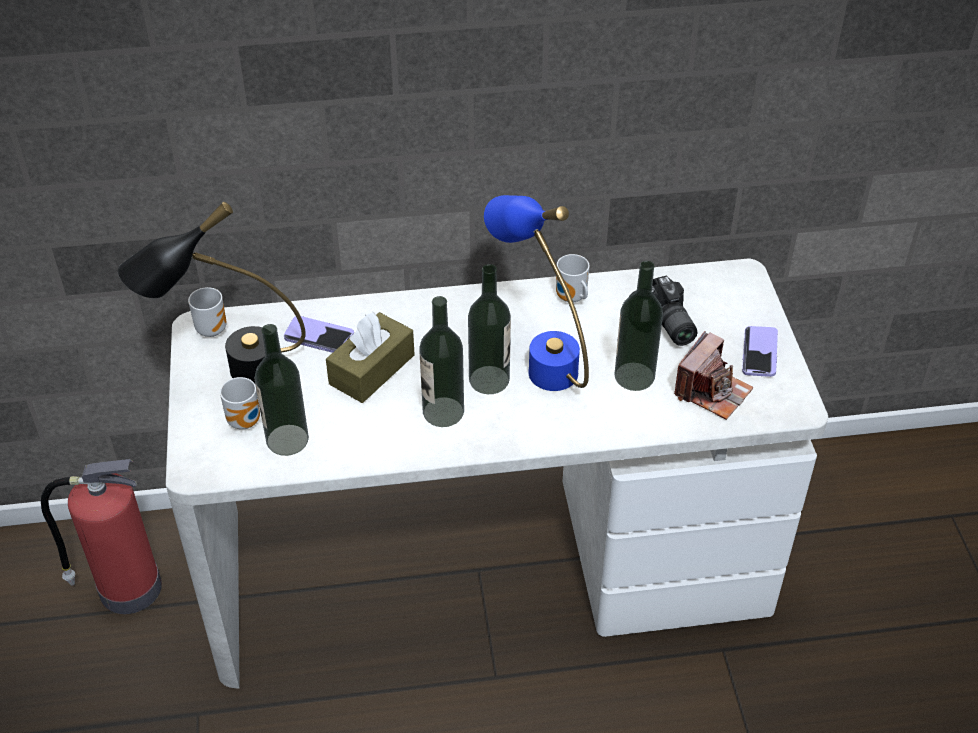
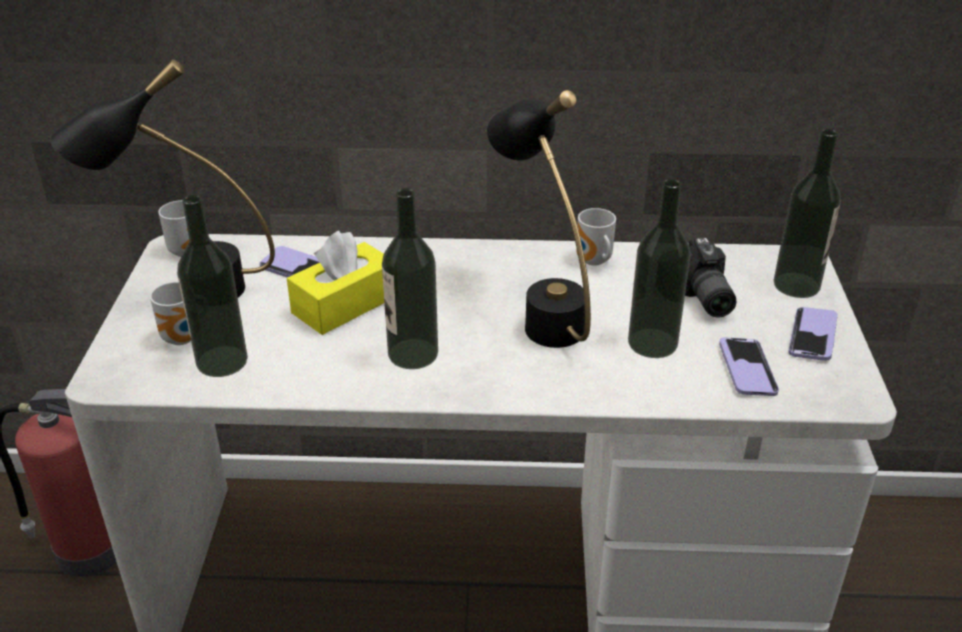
camera: 10 degrees right, 10 degrees down
(372, 369) = (345, 304): brown tissue box -> yellow tissue box
(489, 380) = (477, 328): bottle -> bottle (796, 285)
(539, 358) = (541, 313): blue table lamp -> black table lamp
(712, 391) = (747, 369): camera -> phone

